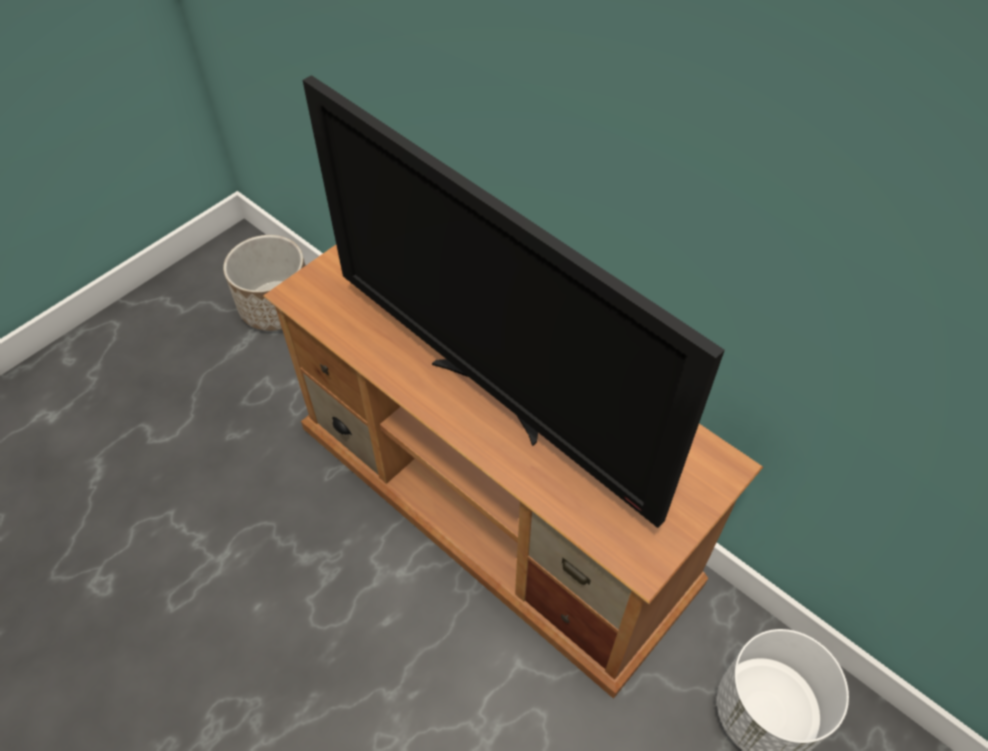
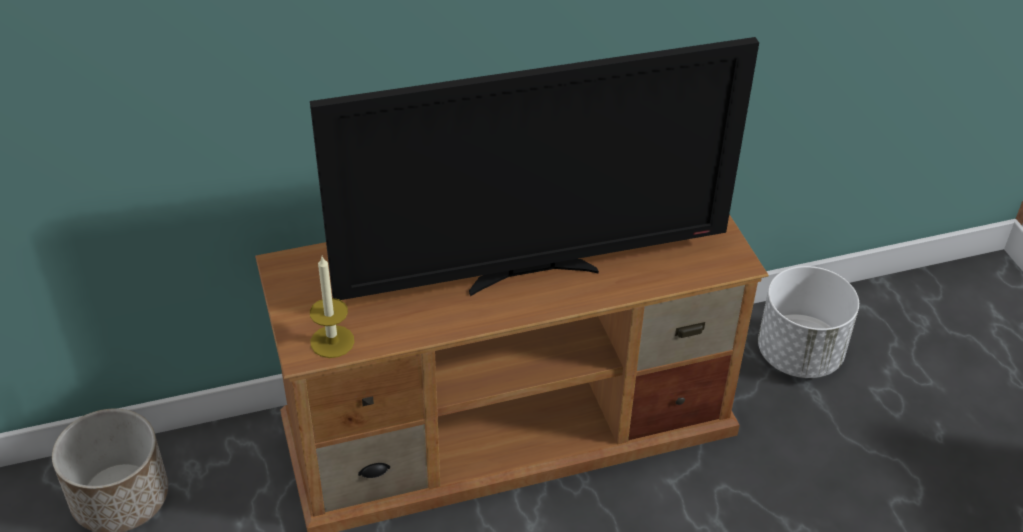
camera: 60 degrees left, 10 degrees down
(317, 303) = (332, 341): none -> candle

